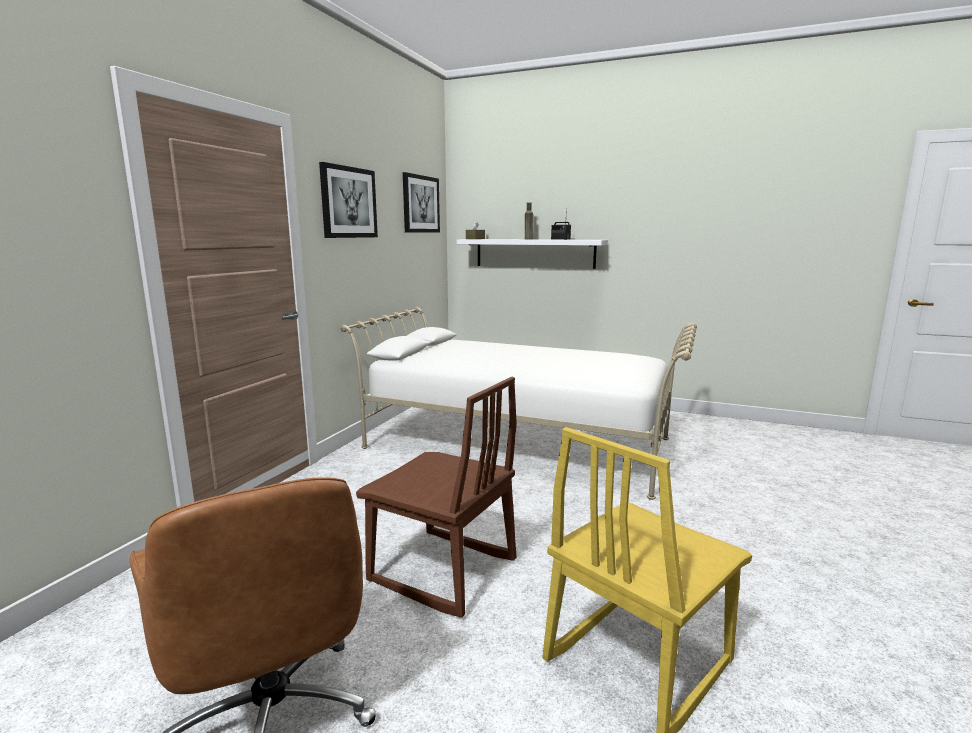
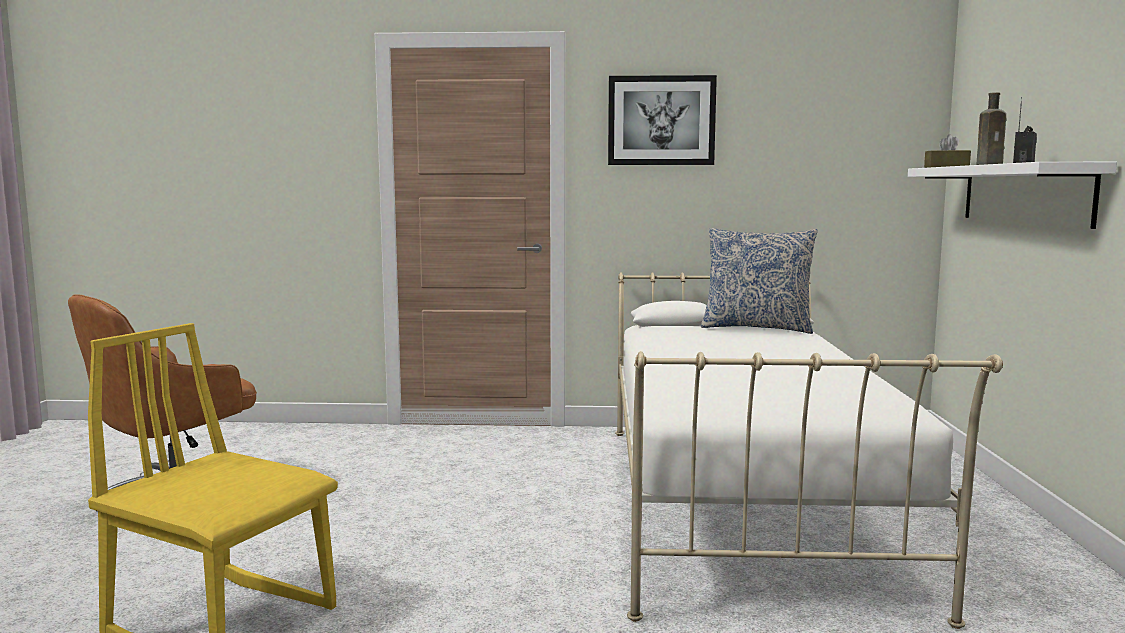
camera: 70 degrees right, 5 degrees down
(420, 204) = (852, 113): picture -> none
(442, 572) = (365, 515): brown chair -> none
(447, 344) = (757, 328): none -> pillow

